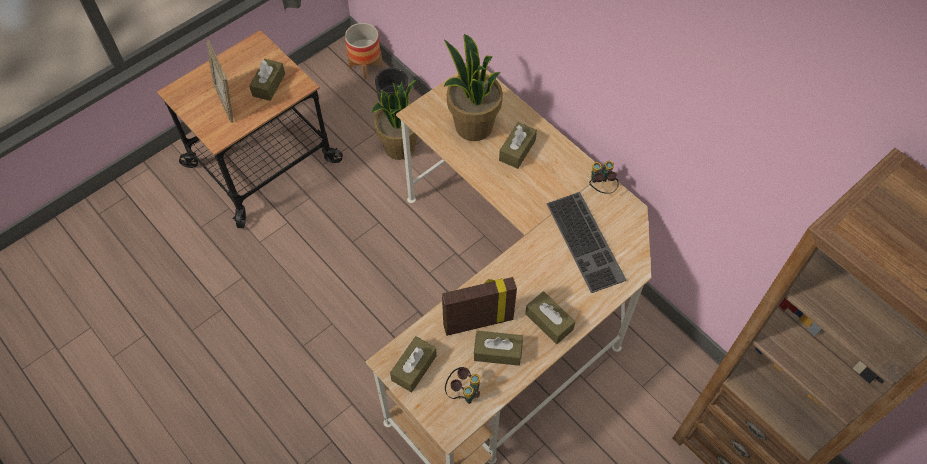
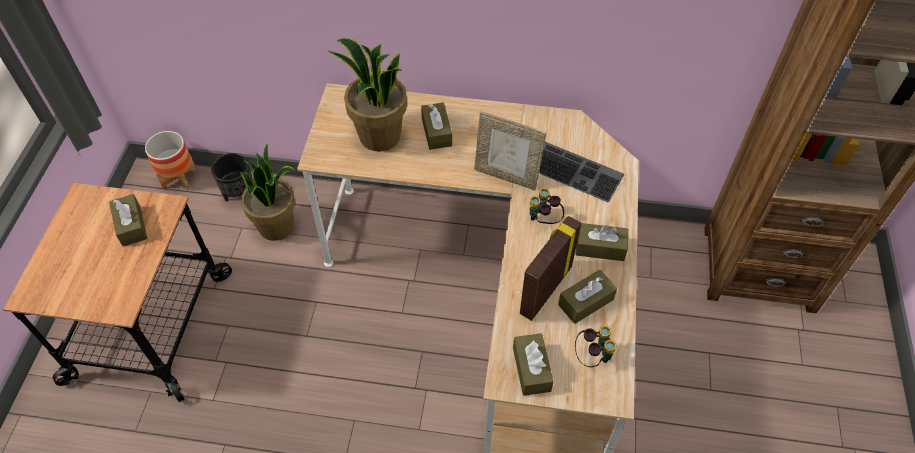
camera: 40 degrees left, 5 degrees down
(227, 102) = (99, 268): picture frame -> picture frame (506, 176)
(600, 187) = (532, 118): binoculars -> binoculars (544, 220)

